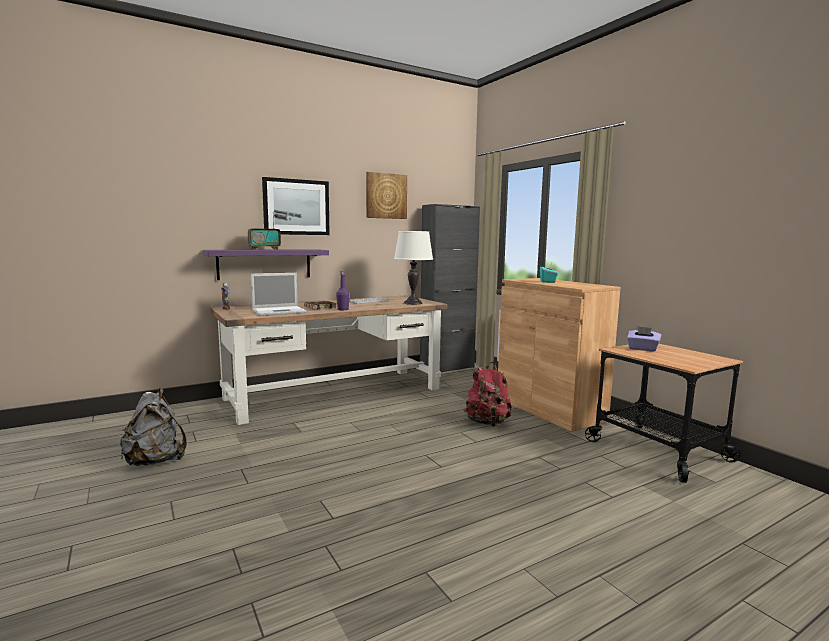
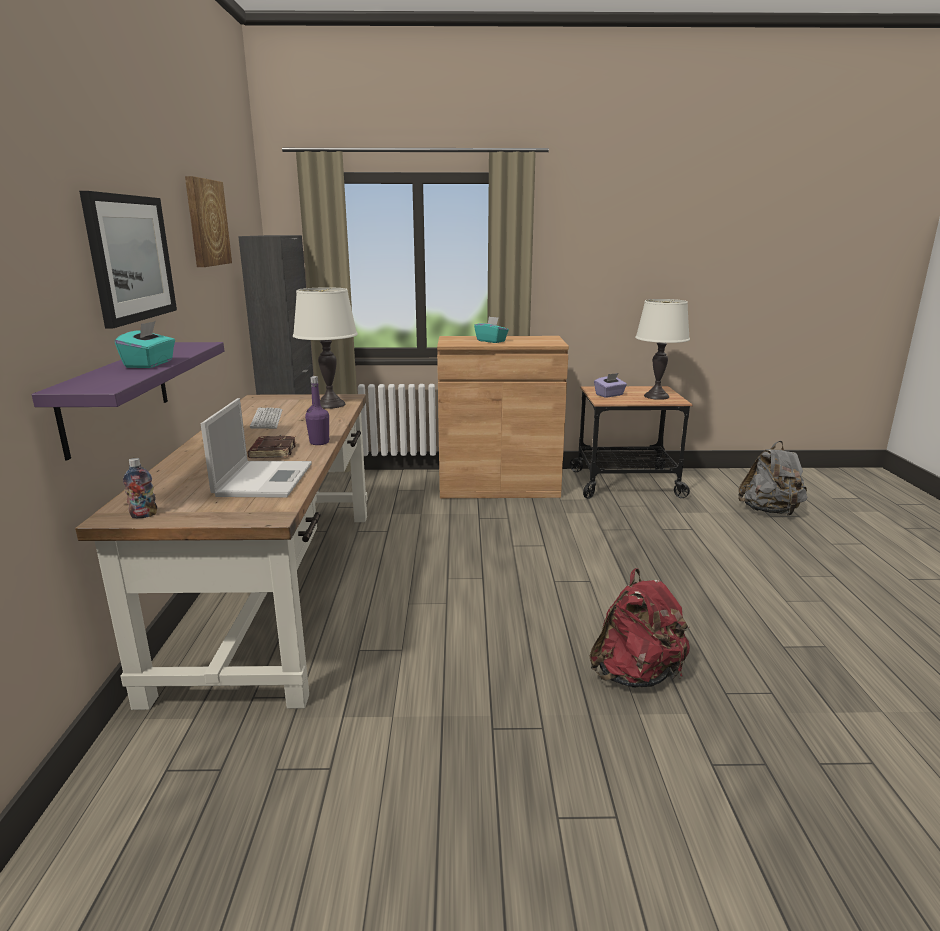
camera: 60 degrees left, 10 degrees up
(155, 461) = (382, 831): grey backpack -> grey backpack (770, 511)
(264, 249) = (150, 364): radio -> turquoise tissue box
(487, 423) = (503, 525): red backpack -> red backpack (636, 675)
(684, 360) = (656, 396): none -> white table lamp

